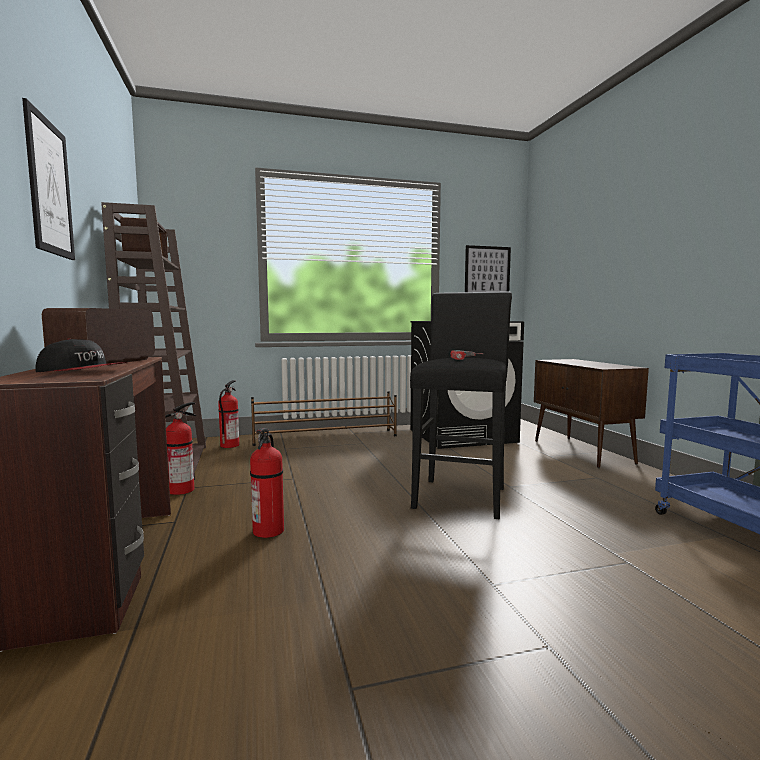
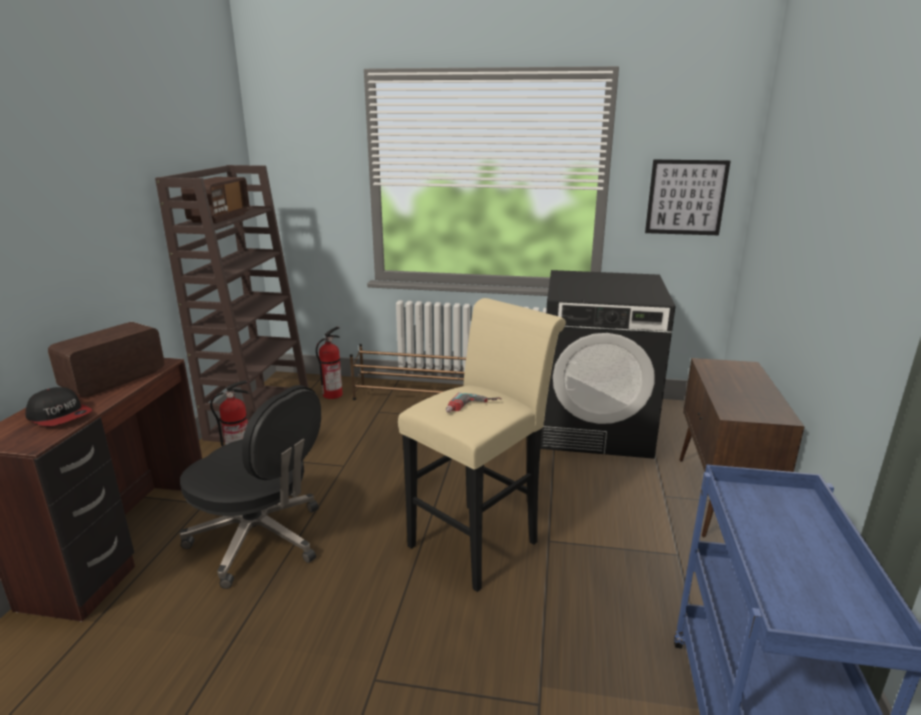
camera: 25 degrees right, 15 degrees up
(49, 187) = (63, 216): picture -> none
(268, 531) = (260, 540): fire extinguisher -> black office chair
(461, 495) = (479, 539): black stool -> beige stool

